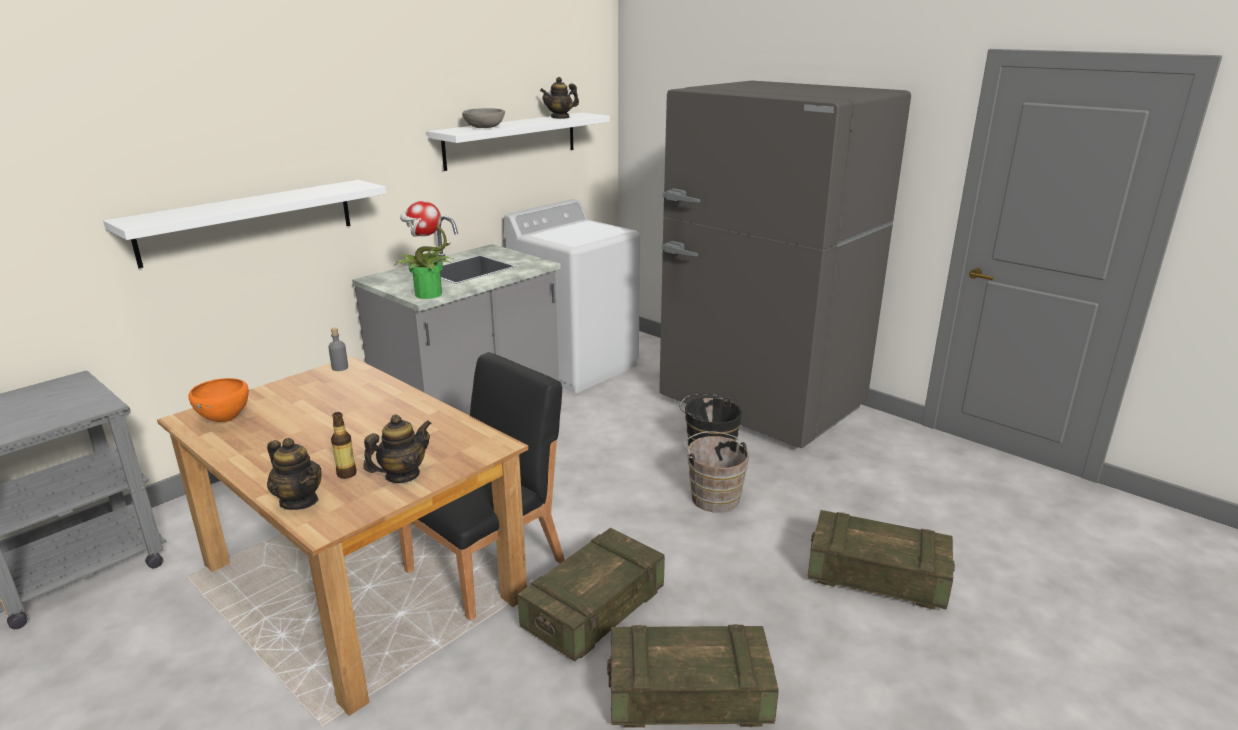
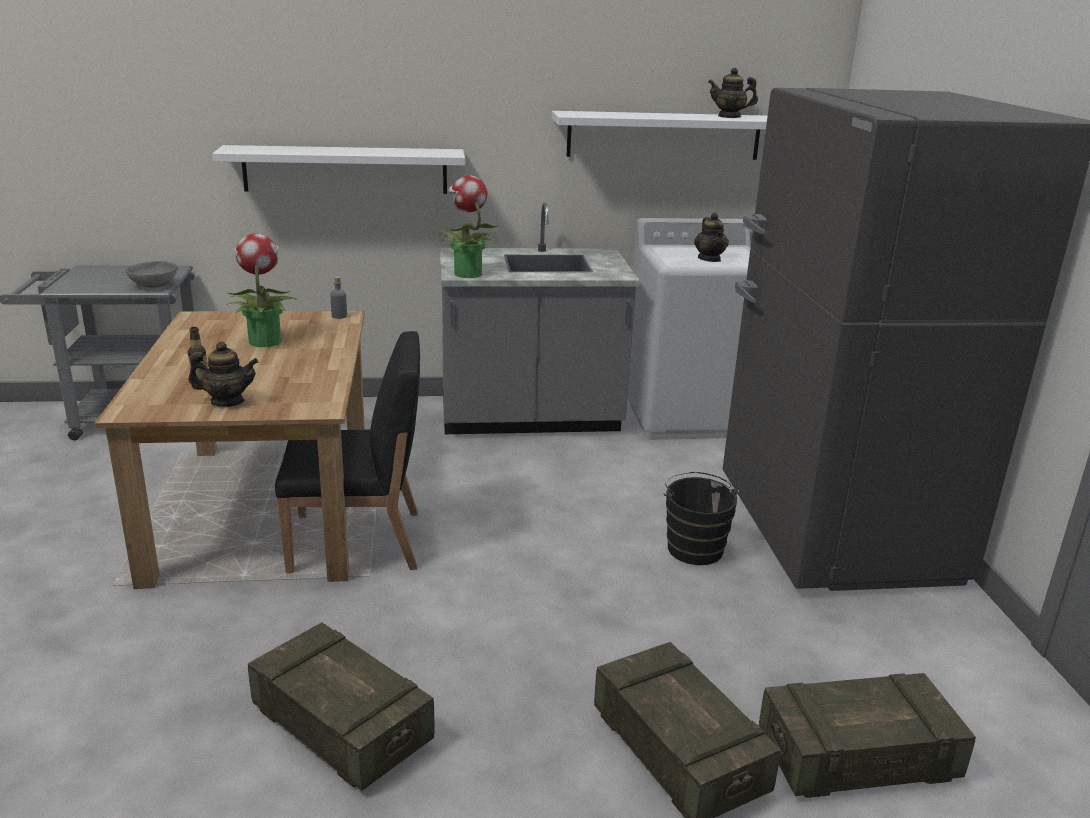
camera: 40 degrees right, 0 degrees up
(225, 420) = (209, 325): orange bowl -> none
(299, 501) = (146, 391): teapot -> teapot (709, 259)
(317, 413) = (264, 341): none -> potted plant
(484, 128) = (610, 114): grey bowl -> grey bowl (153, 286)
(594, 610) = (378, 619): crate -> crate (857, 758)
(713, 496) = (631, 588): brown bucket -> none

